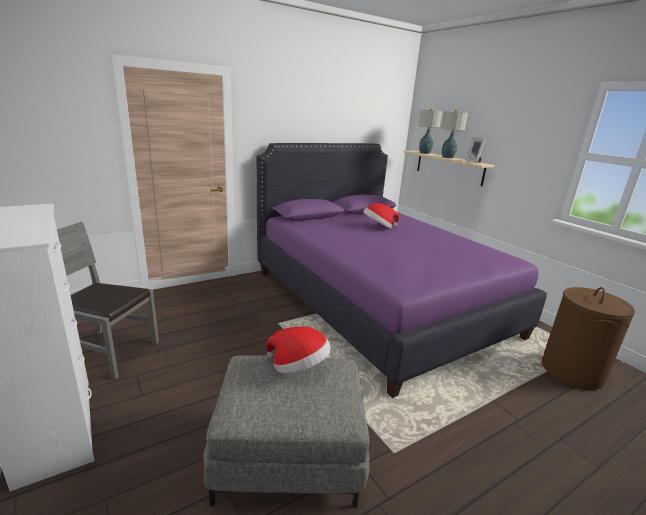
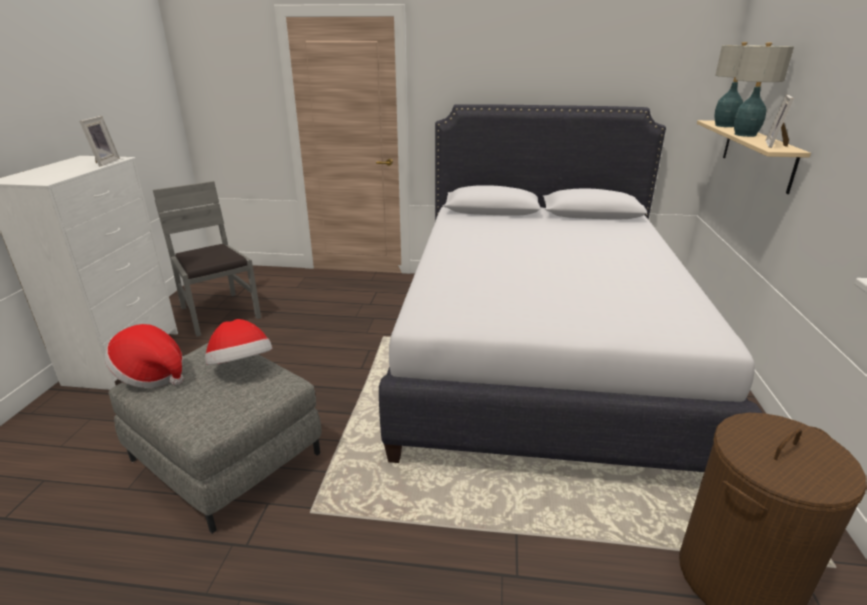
camera: 40 degrees right, 5 degrees up
(33, 212) = (103, 162): none -> picture frame
(377, 302) = (538, 352): purple bed -> white bed
(378, 227) = (564, 239): hat -> hat (151, 375)

